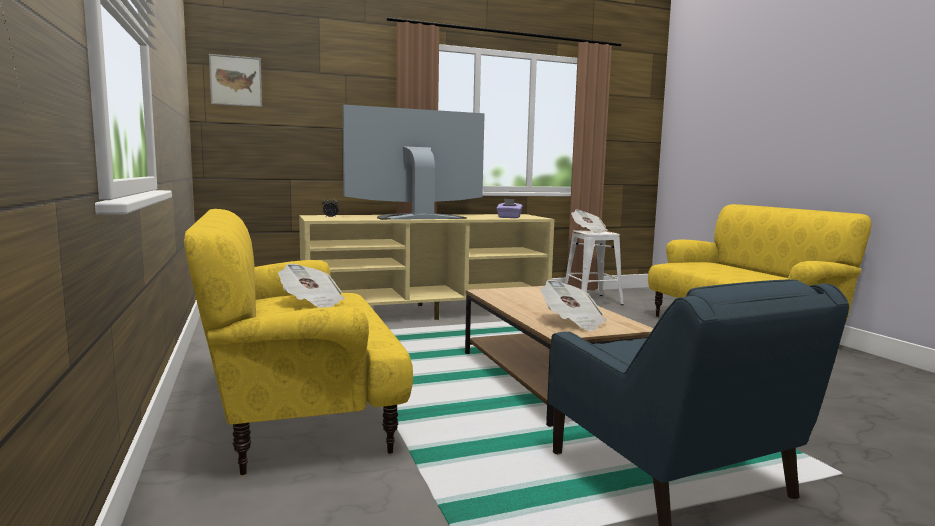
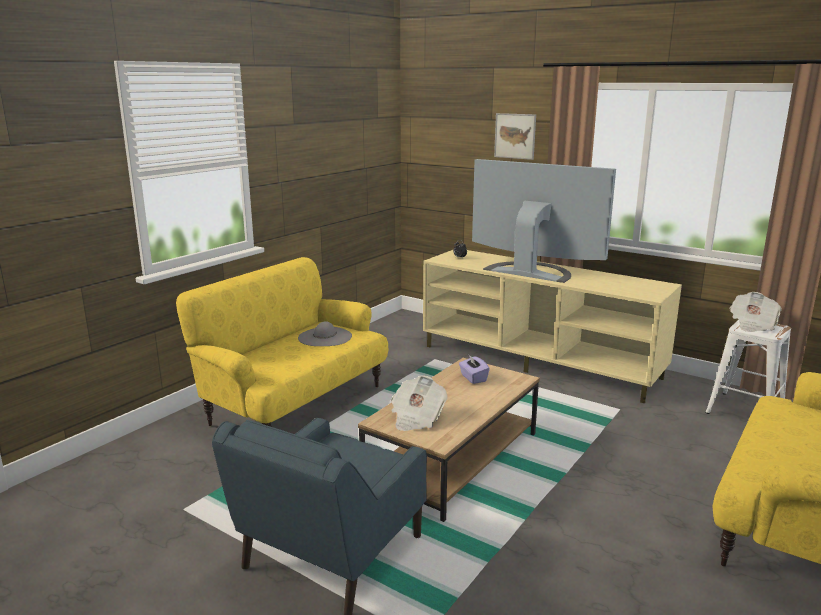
camera: 55 degrees right, 10 degrees up
(236, 81) = (429, 130): picture -> picture (515, 136)
(312, 303) = (325, 337): newspaper -> grey hat
(509, 217) = (618, 289): purple tissue box -> purple tissue box (473, 378)

